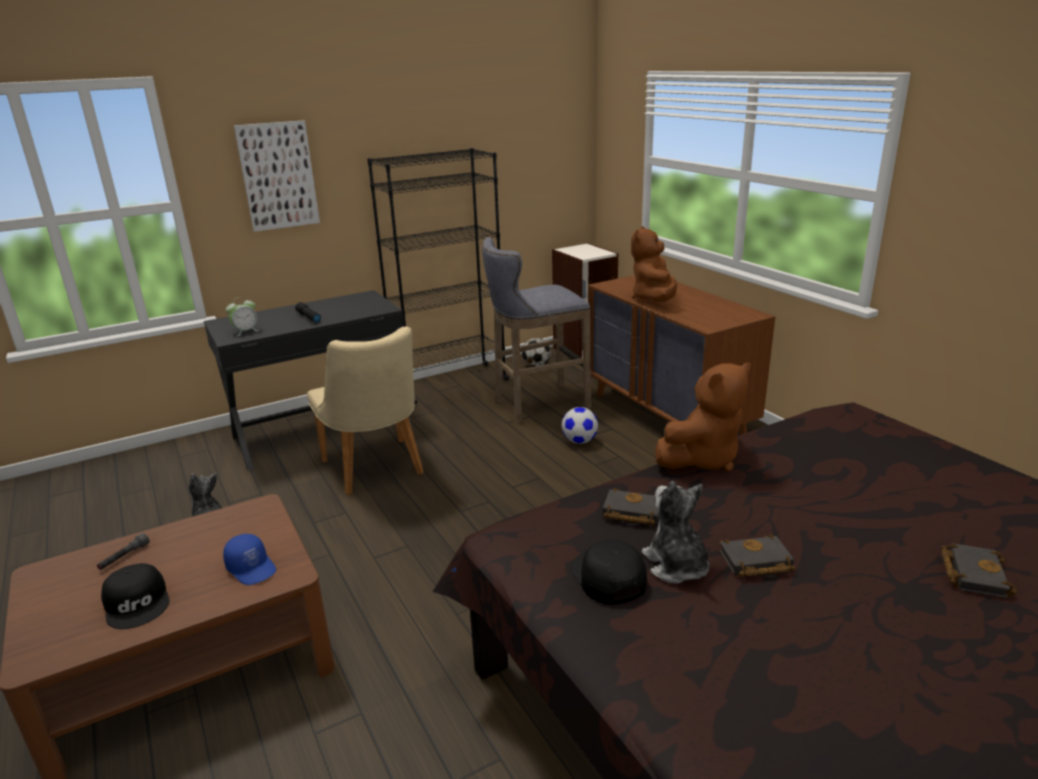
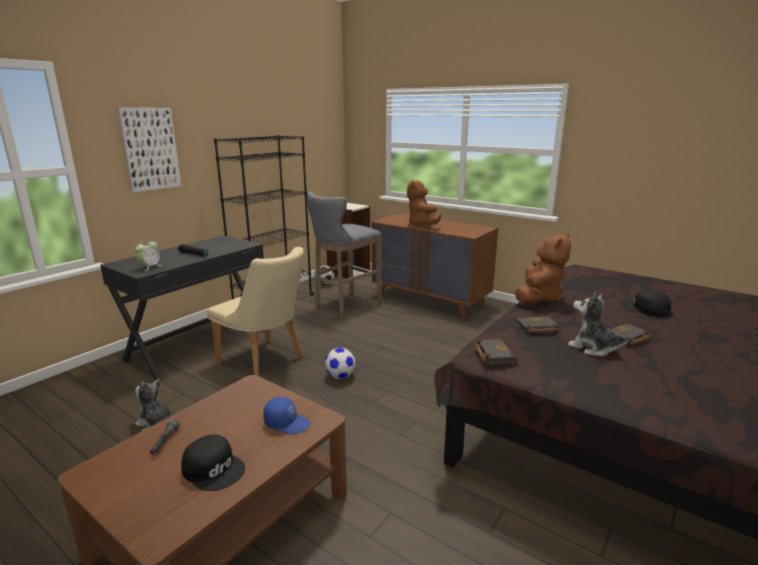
camera: 25 degrees left, 5 degrees down
(579, 441) = (390, 322): football -> football (340, 376)
(607, 577) = (566, 361): black cap -> black cap (645, 308)
(972, 573) = (719, 323): black book -> black book (492, 354)

